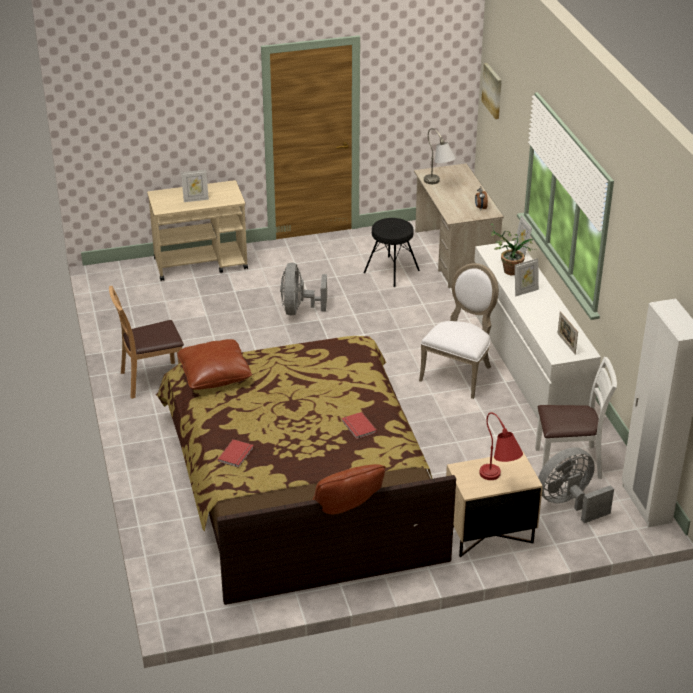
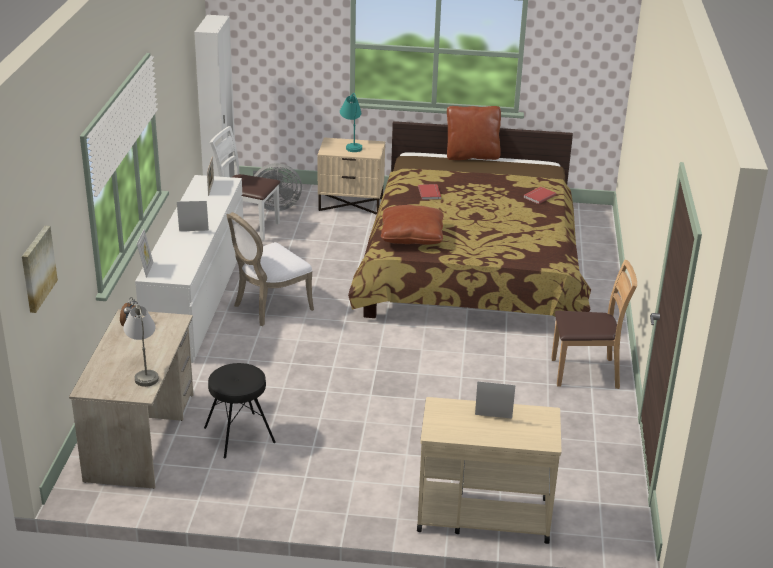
camera: 160 degrees left, 5 degrees down
(215, 375) = (536, 252): brown pillow -> brown pillow (411, 236)
(299, 310) = (387, 412): grey fan -> none
(499, 481) = (352, 144): red table lamp -> turquoise table lamp
(507, 270) = (187, 253): potted plant -> none

